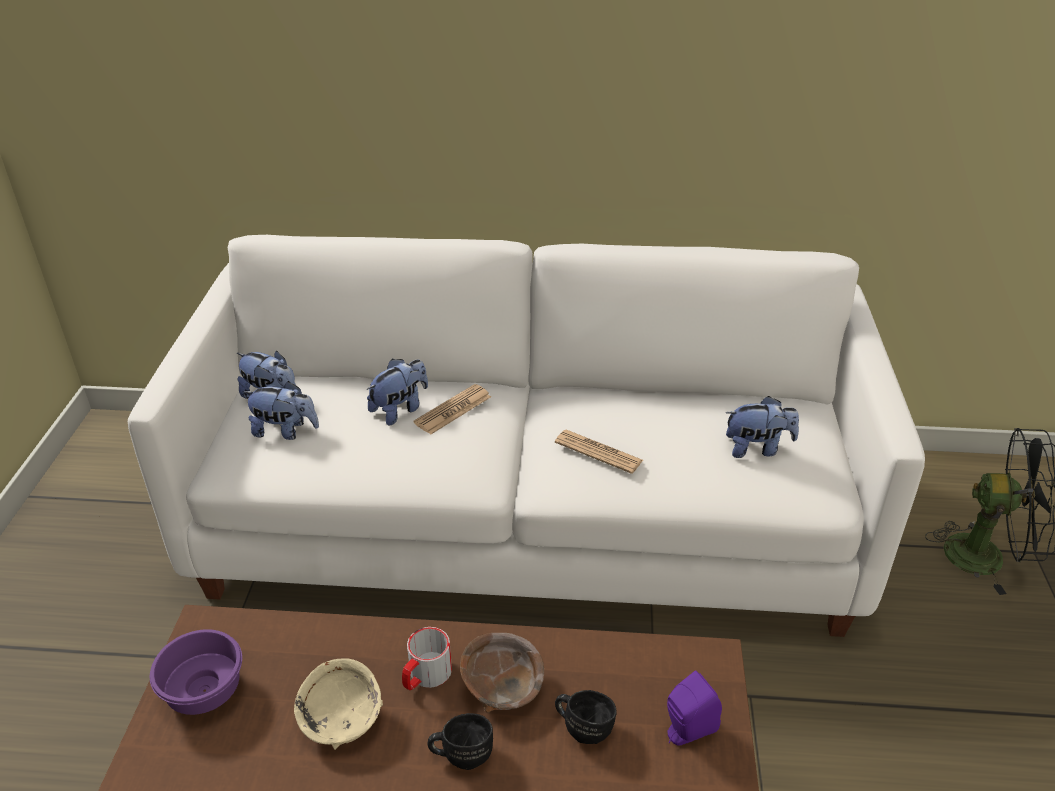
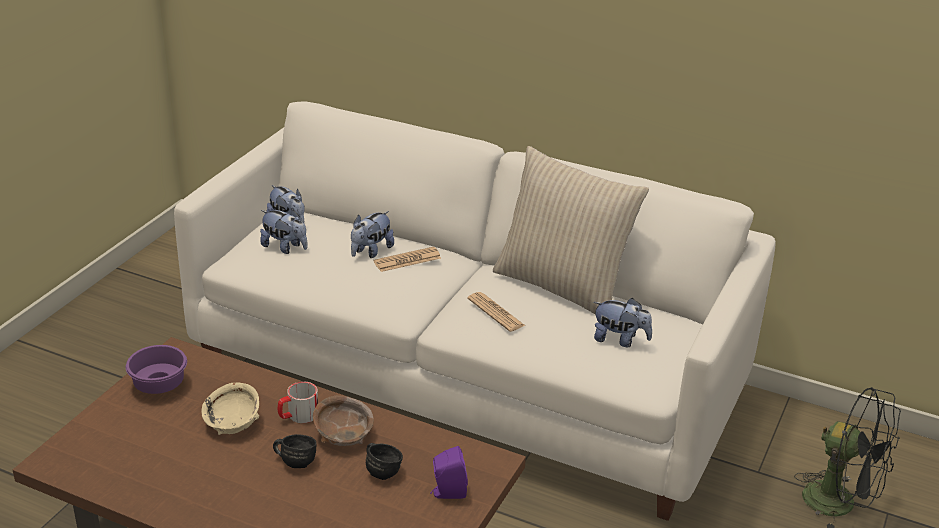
camera: 20 degrees right, 5 degrees down
(400, 409) = (371, 251): plush toy -> plush toy turned 150 degrees clockwise
(647, 396) = (562, 286): none -> beige pillow

